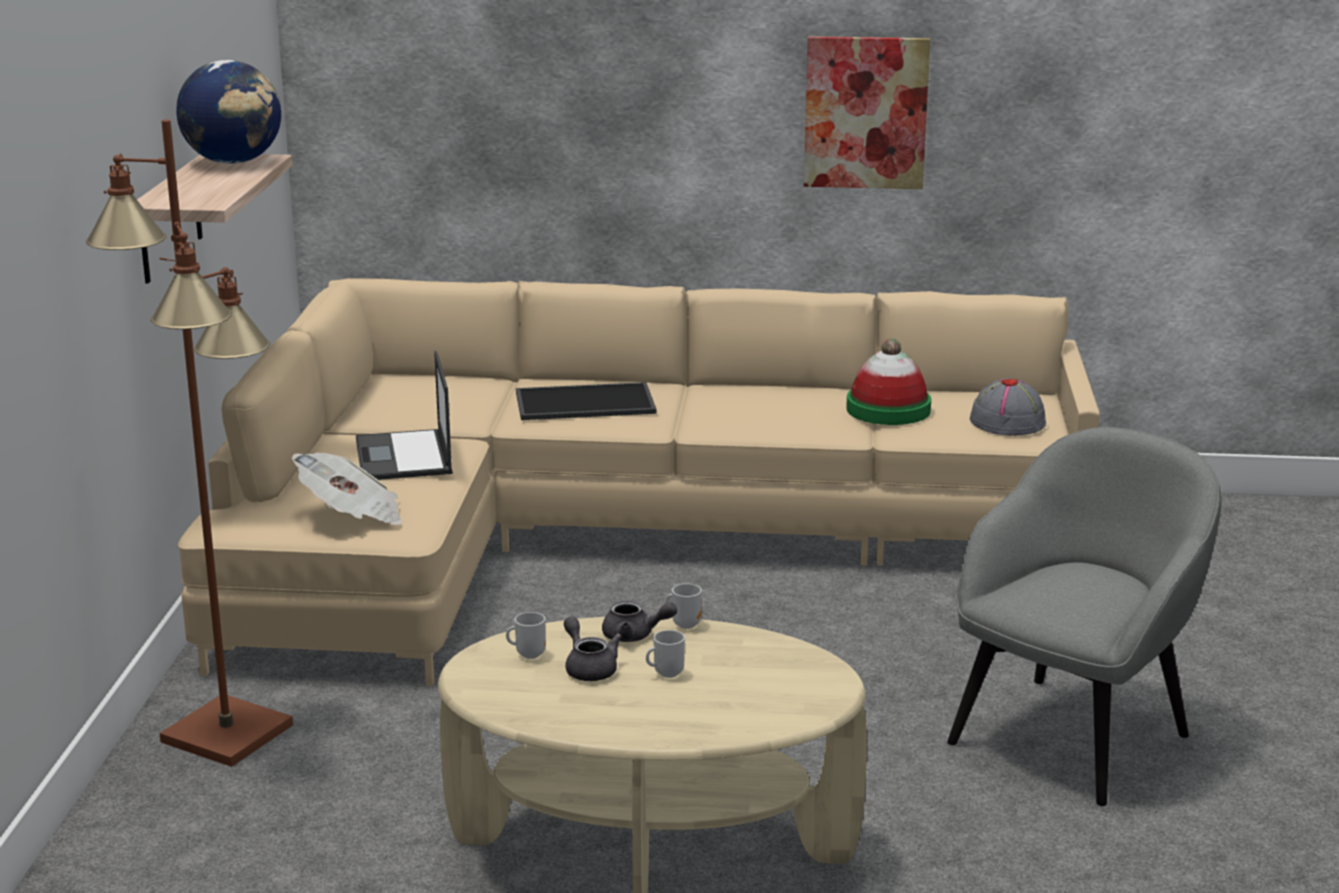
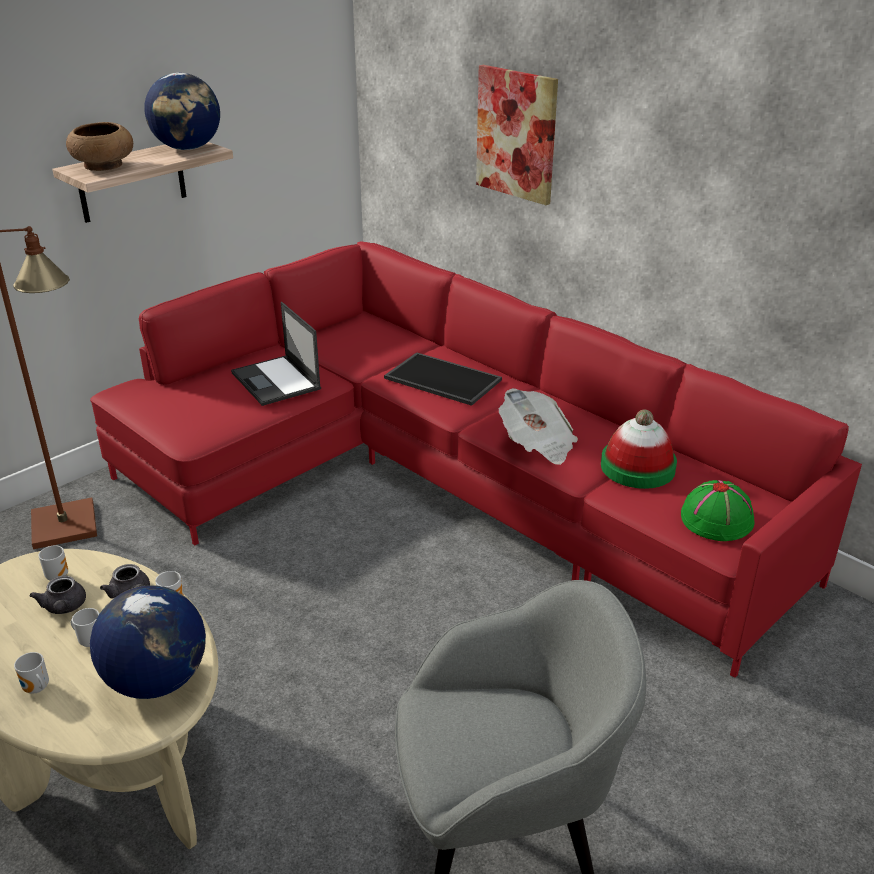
camera: 40 degrees right, 10 degrees up
(188, 193) = (104, 166): none -> brown bowl
(352, 515) = (181, 414): newspaper -> newspaper (537, 444)
(404, 457) = (276, 381): laptop -> laptop turned 60 degrees counterclockwise
(589, 668) = (64, 608): grey teapot -> grey teapot turned 150 degrees clockwise
(607, 541) = (438, 482): beige sofa -> red sofa
(688, 716) = (36, 689): none -> mug
(780, 667) = (157, 680): none -> globe
(865, 112) = (715, 202): picture -> picture (516, 134)
(1008, 421) = (717, 519): grey hat -> green hat

